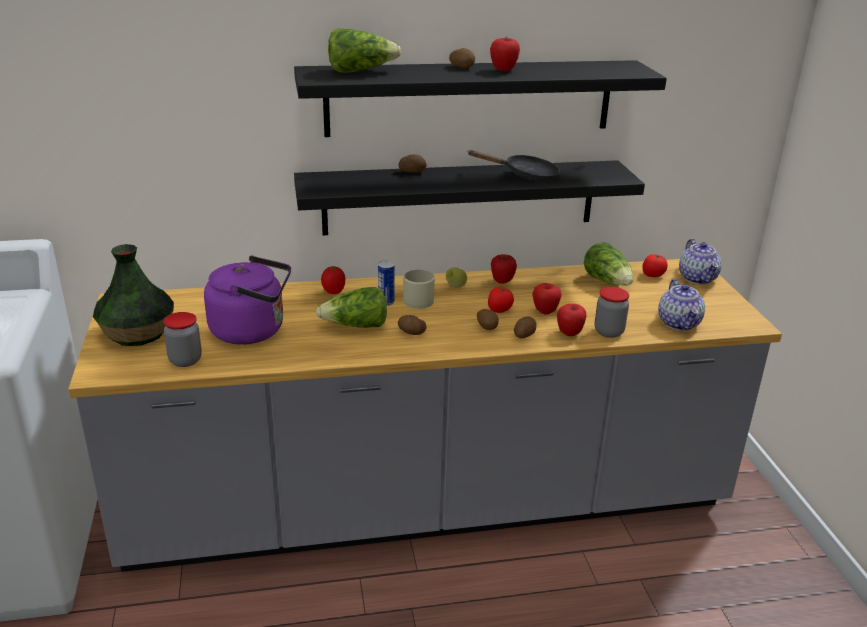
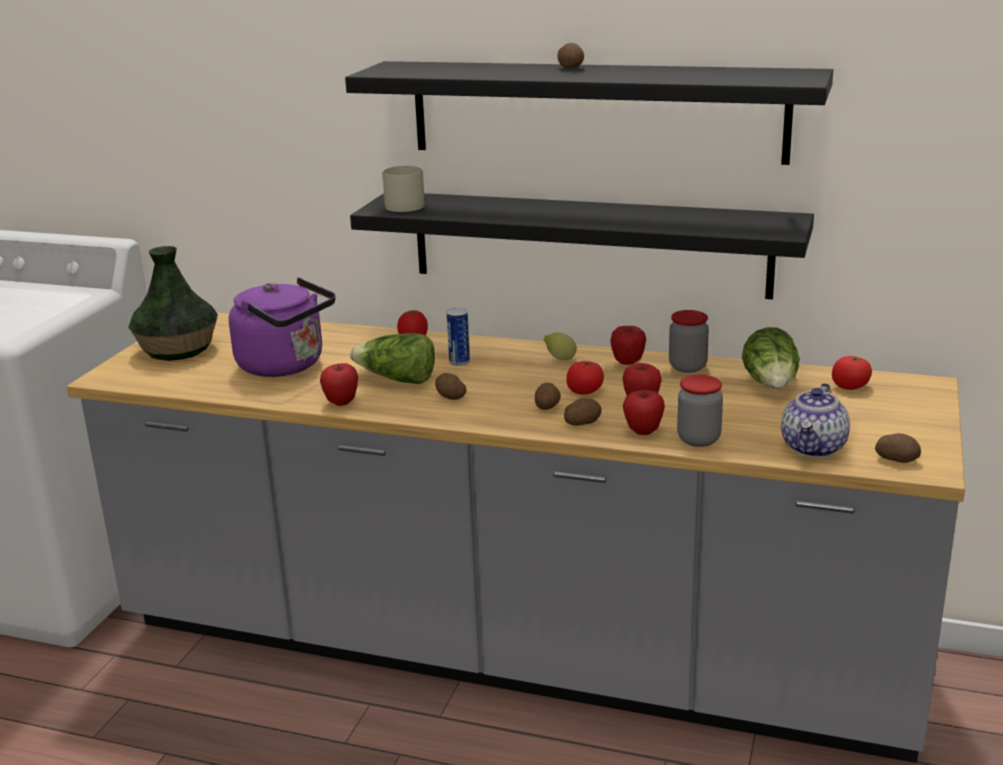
camera: 30 degrees right, 5 degrees down
(185, 360) = (191, 381): jar -> jar (687, 367)
(360, 71) = (441, 67): lettuce -> none
(412, 171) = (518, 201): potato -> potato (896, 459)
(416, 299) = (498, 365): beige mug -> beige mug (405, 205)
(503, 70) = (615, 72): apple -> apple (341, 402)
(525, 175) = (652, 218): black frying pan -> none
(698, 278) = (916, 401): teapot -> none

